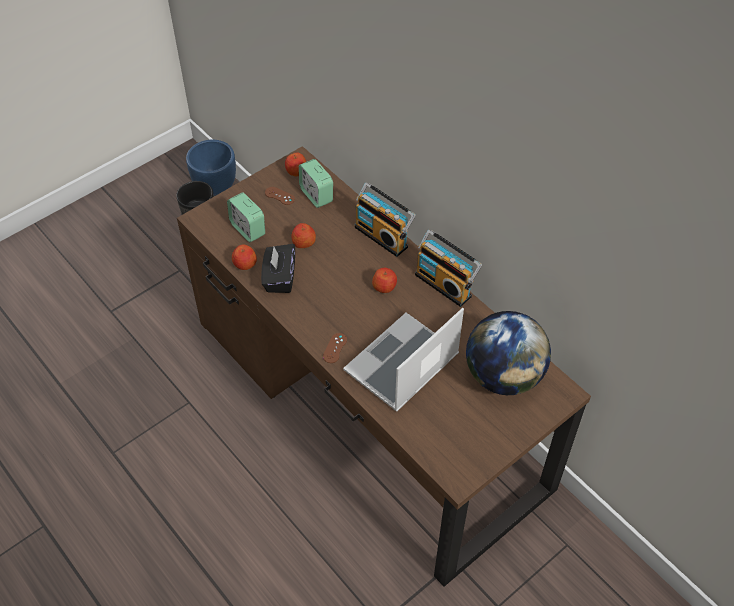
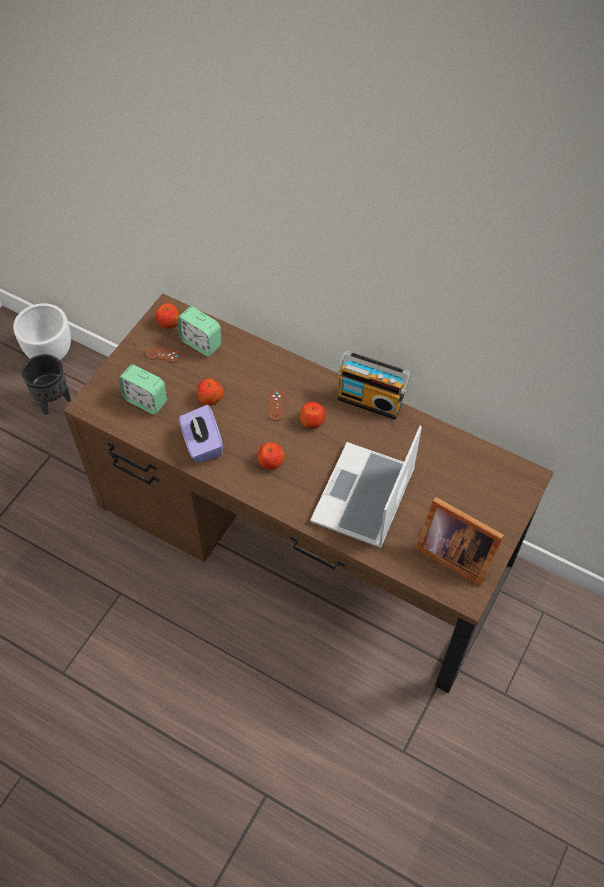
camera: 20 degrees left, 5 degrees up
(215, 186) = (50, 353): blue planter -> white planter
(244, 264) = (159, 440): apple -> apple (271, 462)
(279, 278) = (202, 444): black tissue box -> purple tissue box
(335, 348) = (291, 501): brown game controller -> brown game controller (276, 405)
(383, 236) = (287, 367): radio -> none
(462, 436) = (453, 552): none -> picture frame
(503, 375) = (465, 477): globe -> none

